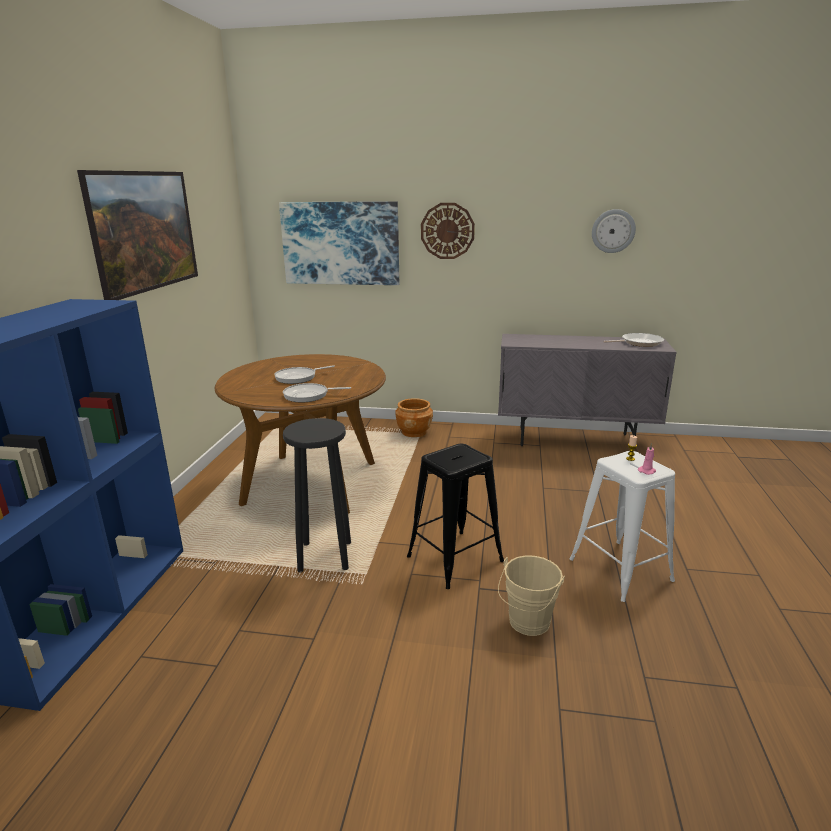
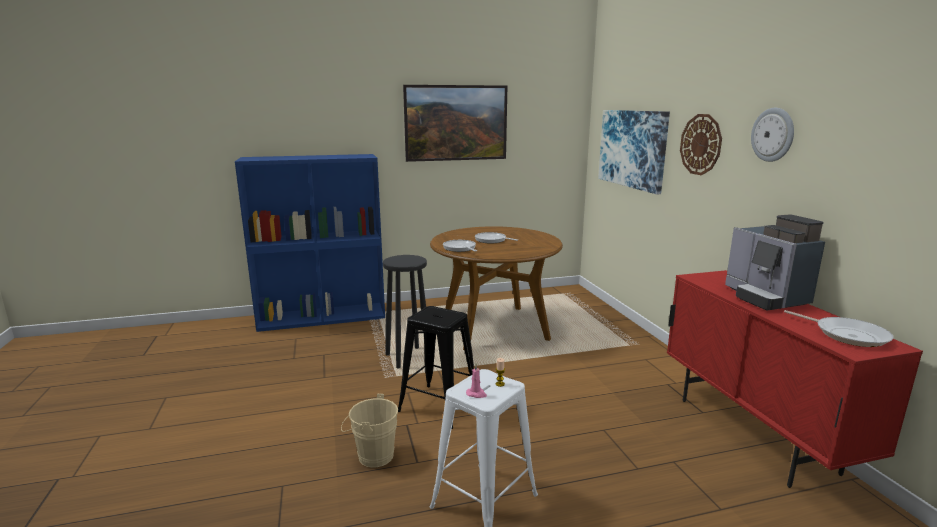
camera: 65 degrees right, 5 degrees down
(414, 432) = (628, 342): brown planter -> none
(568, 340) = (765, 298): none -> coffee machine
(574, 440) = (754, 434): grey cabinet -> red cabinet
(613, 231) = (870, 162): wall clock -> wall clock (773, 134)

